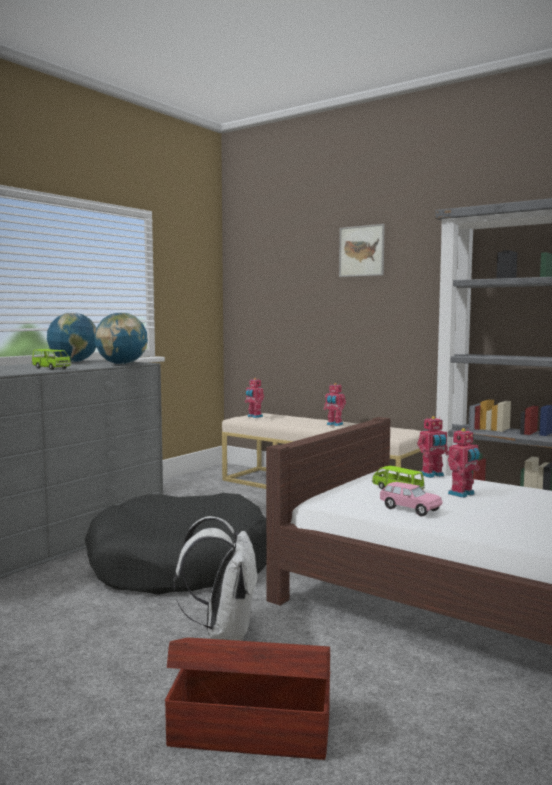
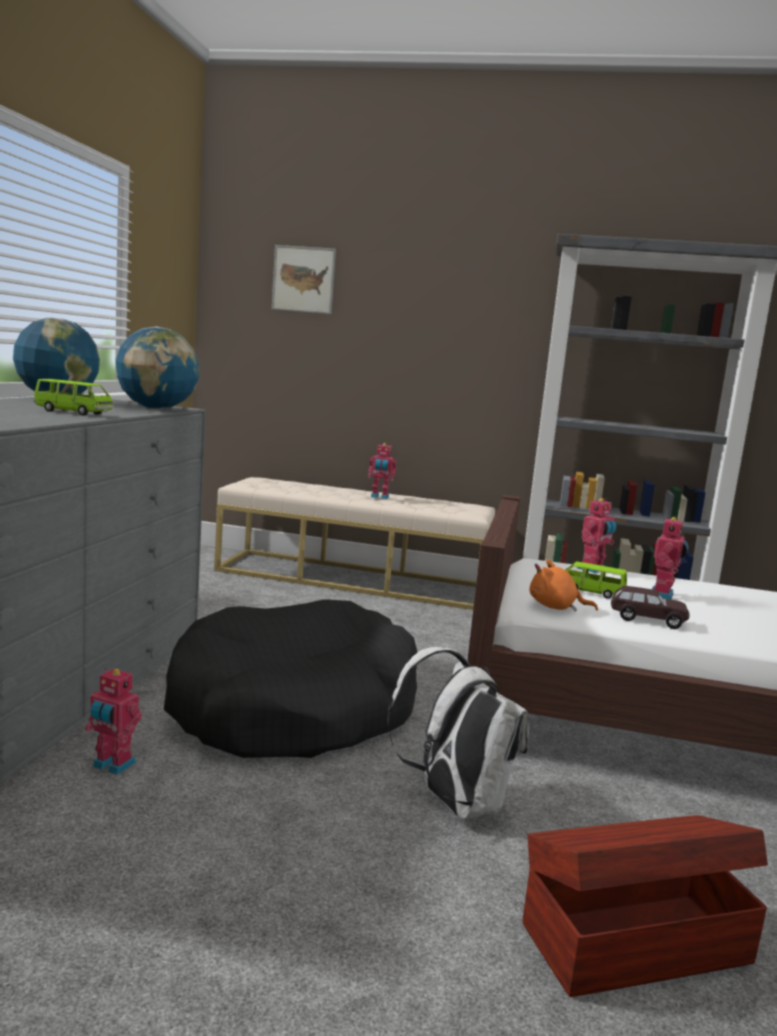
camera: 25 degrees left, 5 degrees up
(254, 416) = (260, 483): toy robot -> toy robot (112, 765)
(345, 498) = (555, 607): none -> orange plush toy
(361, 251) = (421, 271): picture -> picture (303, 279)
(410, 509) = (647, 619): pink toy car -> brown toy car

